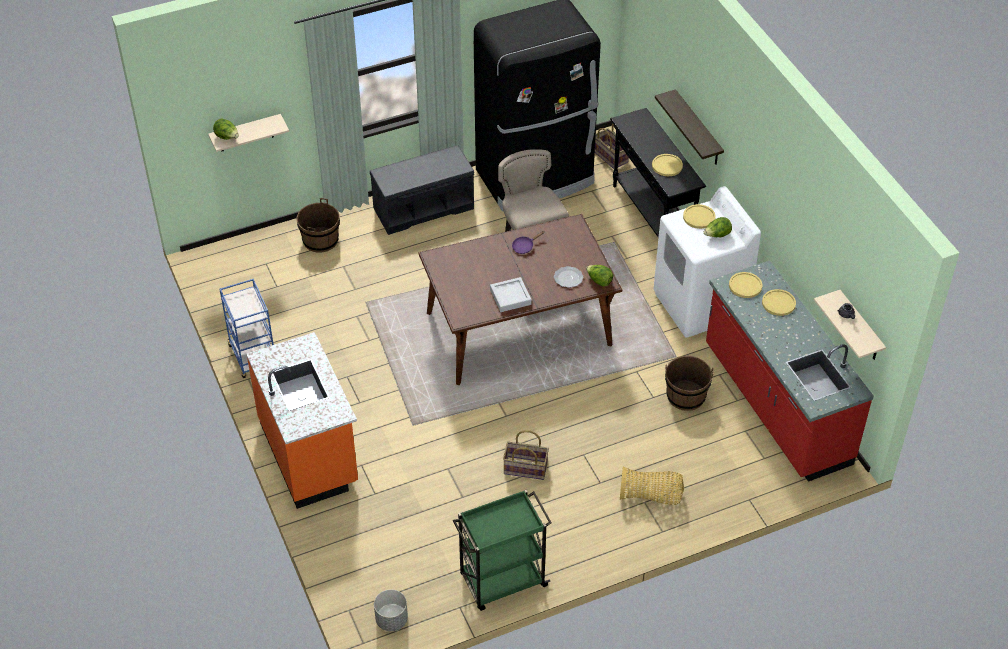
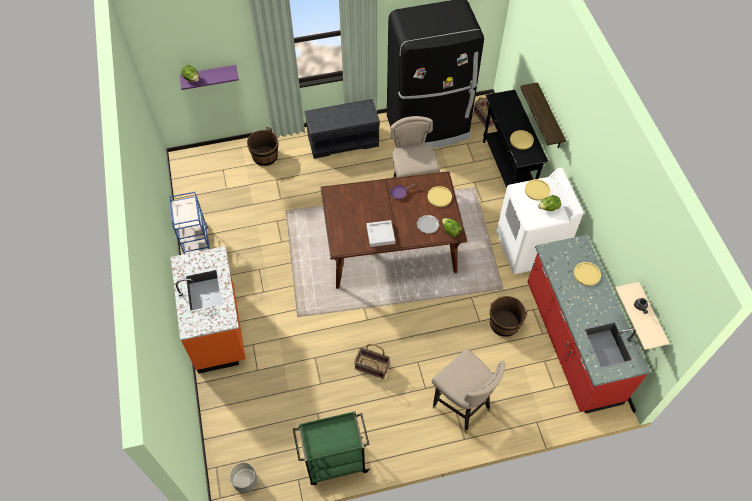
camera: 10 degrees right, 10 degrees up
(246, 133) = (209, 76): beige shelf -> purple shelf
(651, 496) = (461, 406): basket -> beige stool
(745, 285) = (563, 254): yellow plate -> yellow plate (439, 197)

